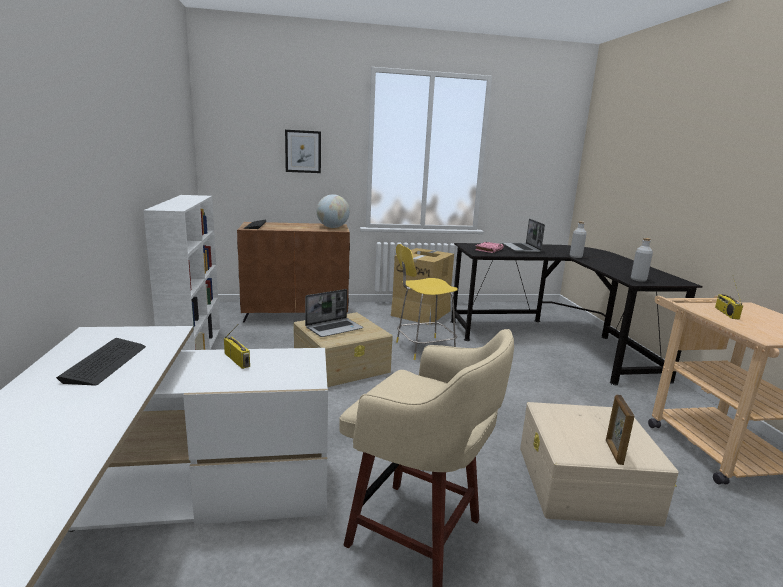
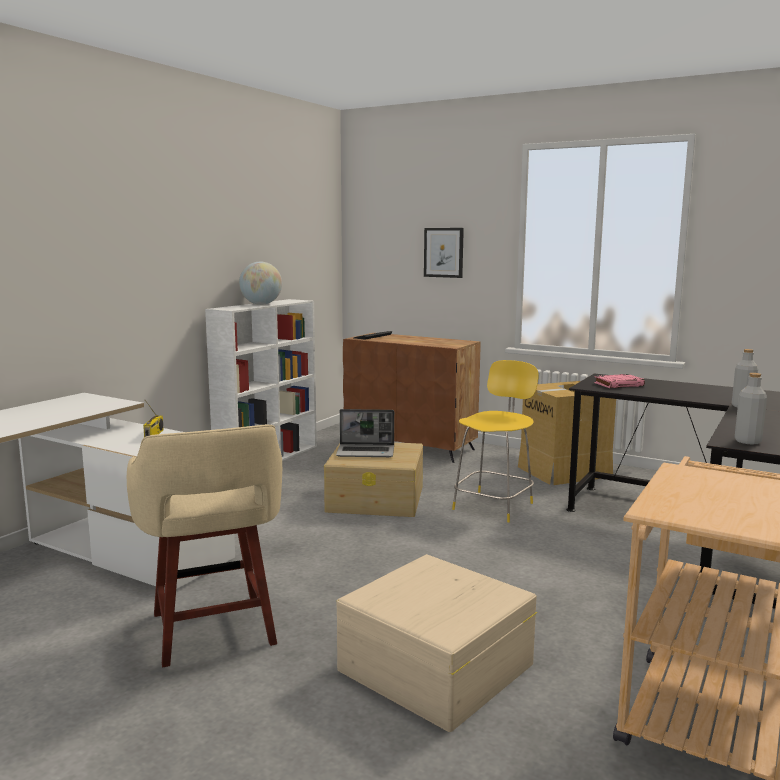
camera: 40 degrees right, 5 degrees down
(105, 363) = (50, 412): keyboard -> none
(332, 227) = (450, 343): globe -> globe (261, 304)
(423, 348) = (494, 505): yellow chair -> yellow chair turned 105 degrees clockwise
(521, 248) = (679, 388): laptop -> none
(613, 452) = (414, 614): picture frame -> none
(725, 313) = (703, 483): radio -> none

